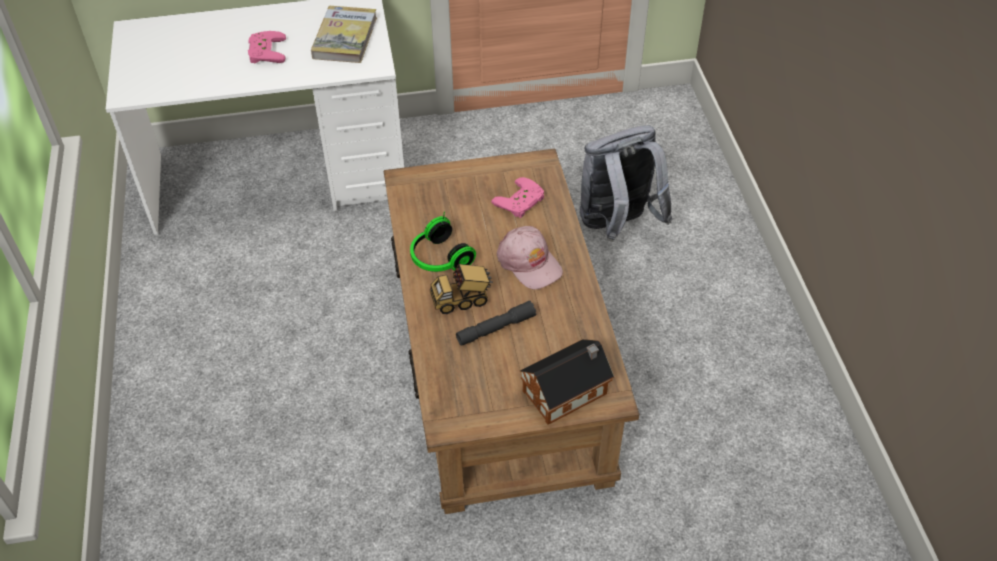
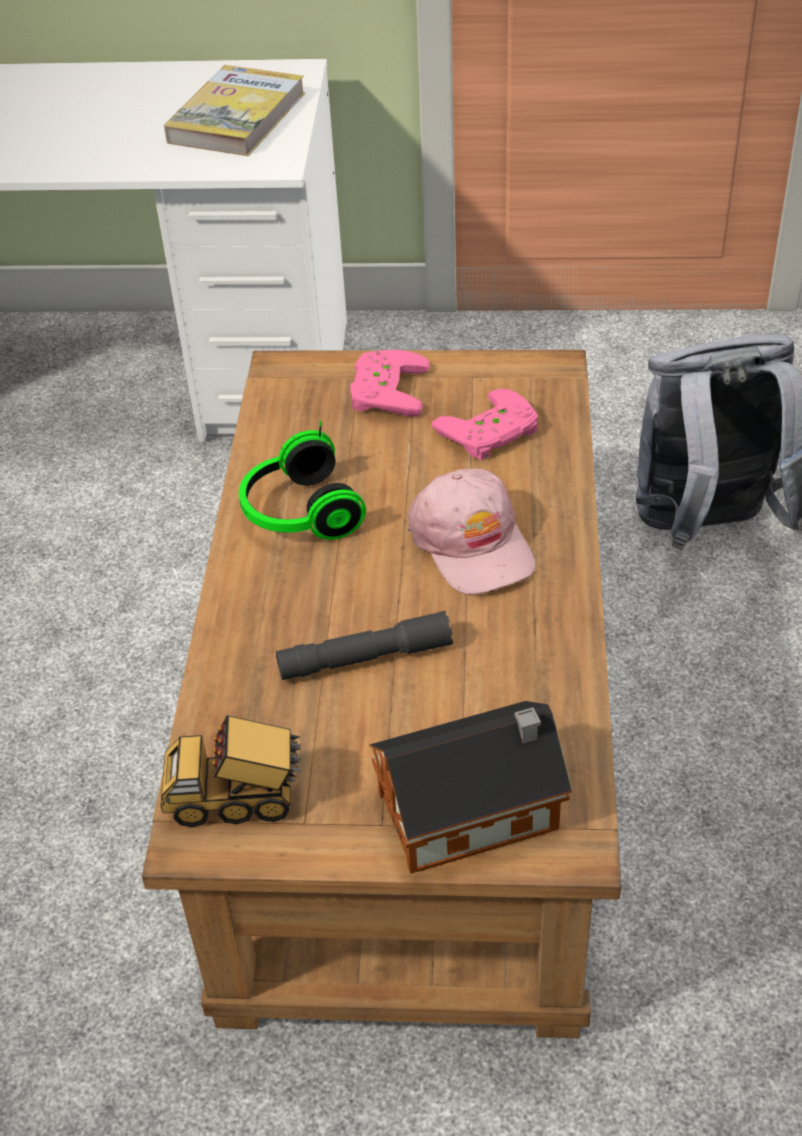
camera: 15 degrees right, 5 degrees down
(264, 51) = (91, 126): pink game controller -> pink game controller (383, 389)
(462, 300) = (316, 595): toy truck -> toy truck (237, 799)

